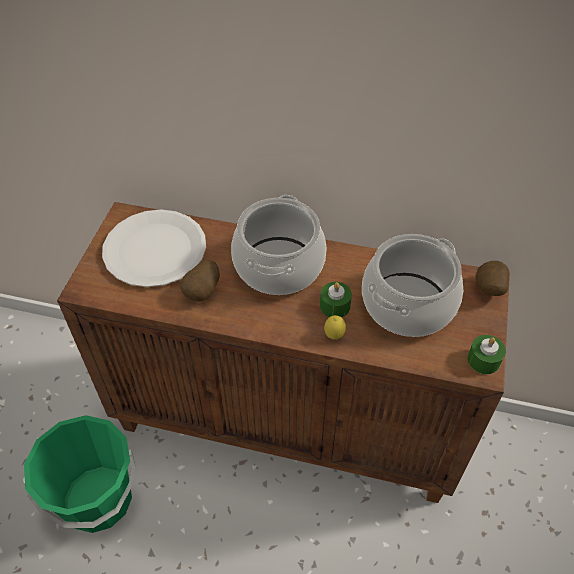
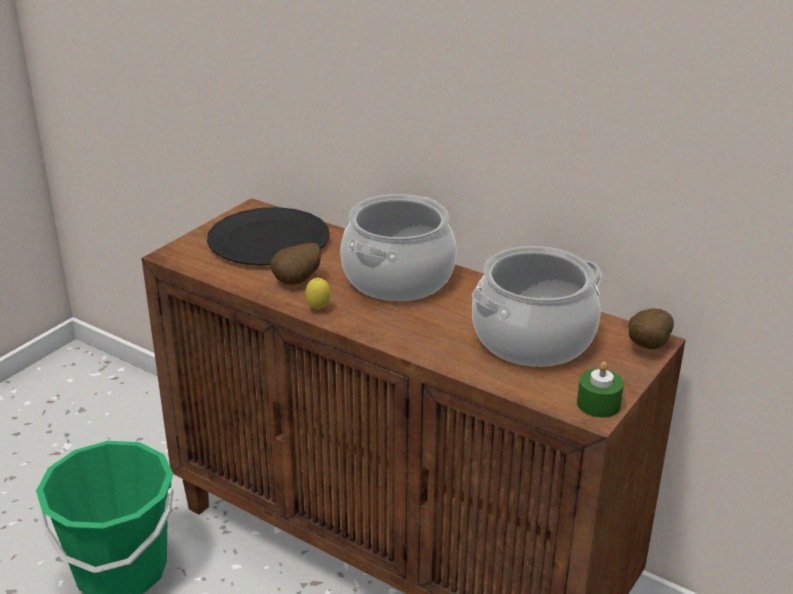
camera: 20 degrees right, 20 degrees down
(155, 249) = (269, 240): white plate -> black plate
(334, 336) = (424, 345): lemon -> lemon (318, 309)
(335, 306) = (442, 322): green candle -> none

